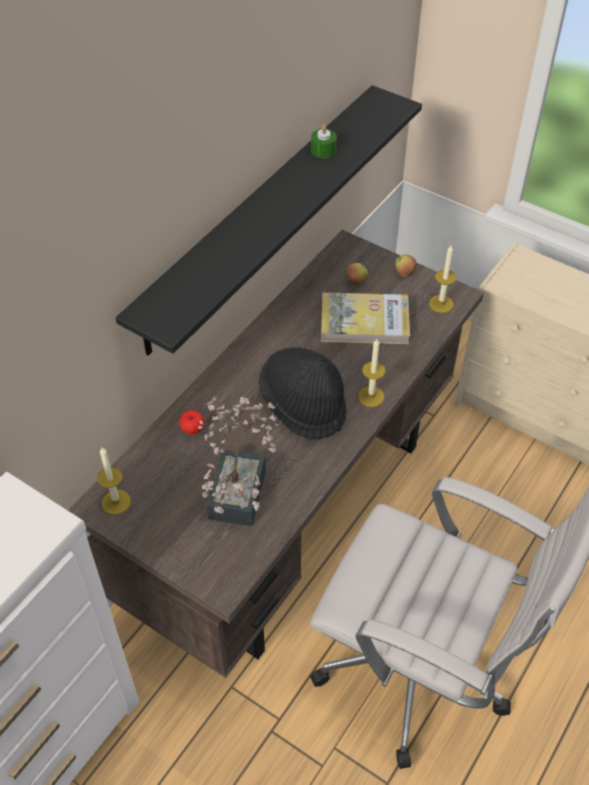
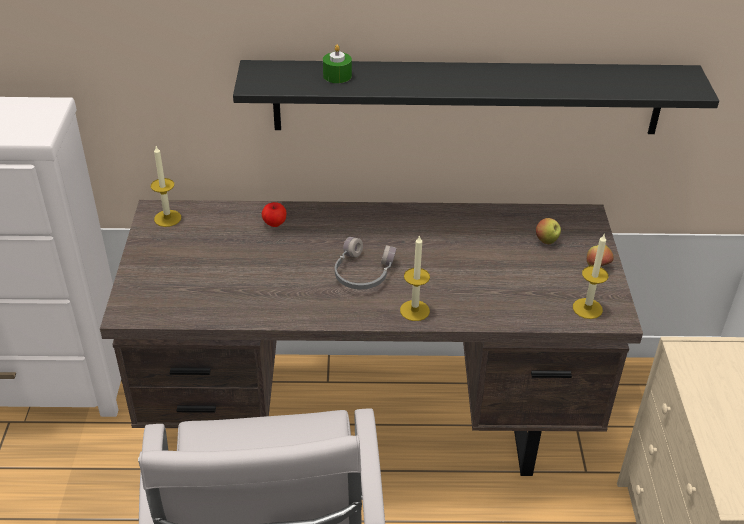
camera: 55 degrees right, 10 degrees down
(240, 486) = (238, 276): potted plant -> none
(304, 405) = (362, 273): black hat -> grey headphones
(323, 150) = (565, 74): green candle -> green candle (337, 76)
(364, 322) = (502, 267): book -> none

